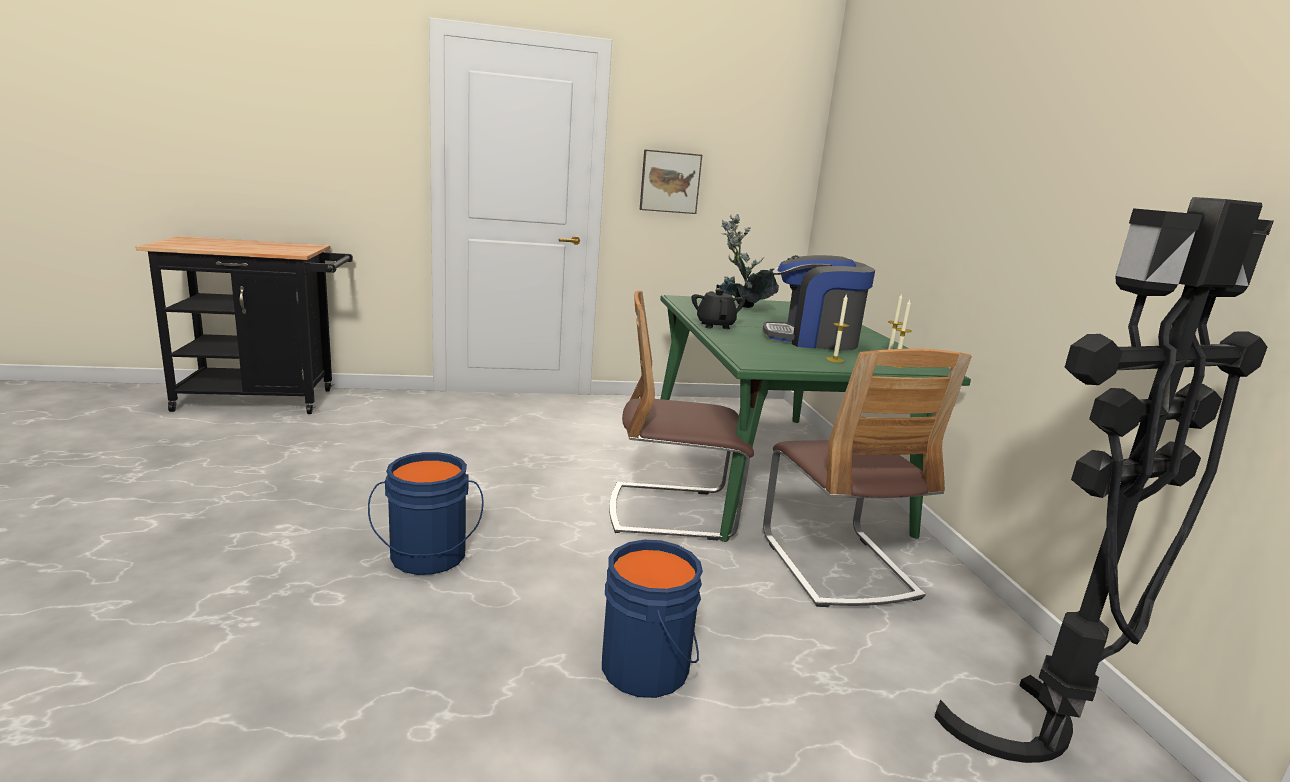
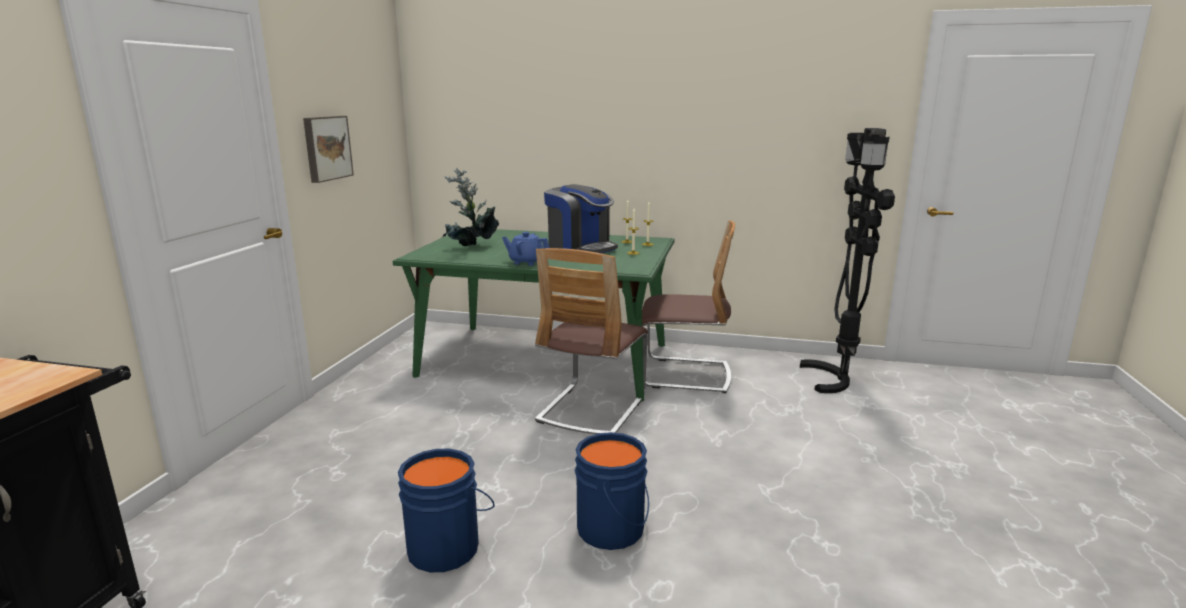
camera: 65 degrees left, 0 degrees up
(650, 667) = (775, 456): blue bucket -> blue bucket (445, 547)
(715, 325) = (526, 262): black teapot -> blue teapot
(812, 340) = (580, 248): coffee machine -> coffee machine turned 75 degrees counterclockwise

